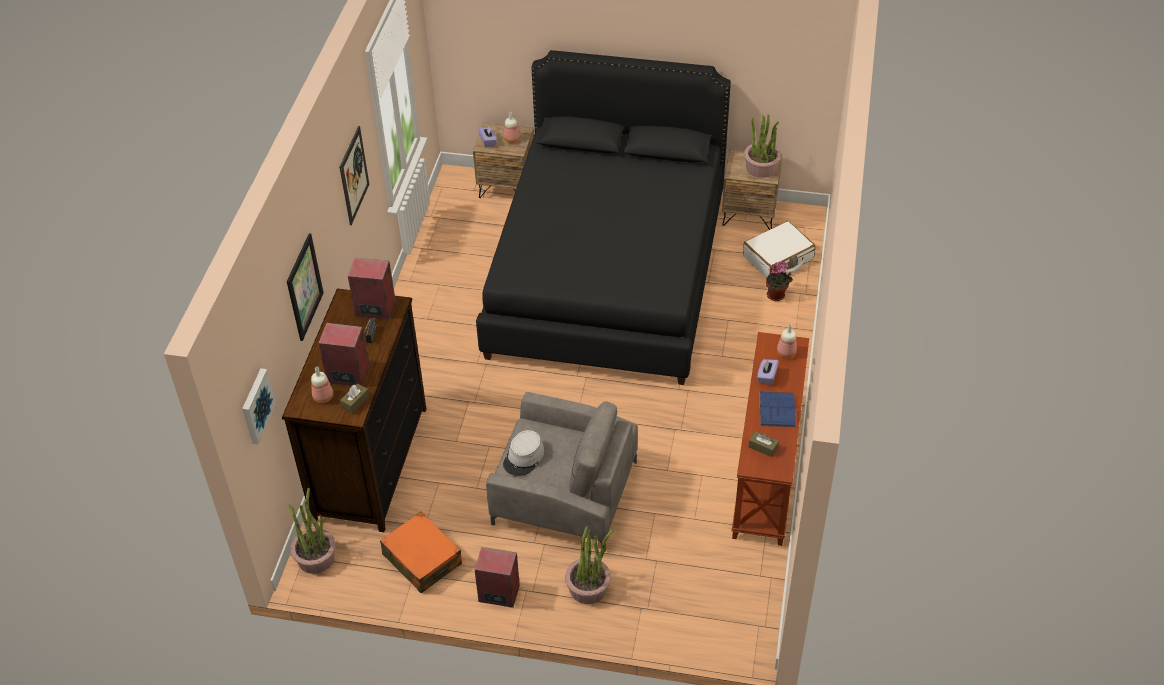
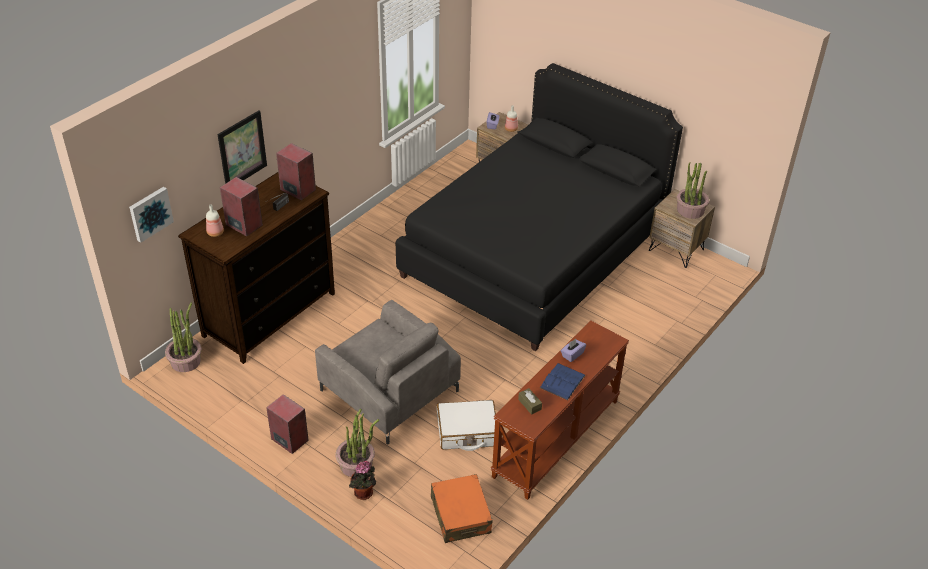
camera: 25 degrees right, 5 degrees down
(354, 175) = (335, 92): picture -> none
(355, 402) = (233, 244): brown tissue box -> none
(422, 559) = (254, 393): orange suitcase -> orange suitcase (460, 515)
(524, 457) = (360, 346): grey hat -> none
(777, 296) = (656, 316): potted plant -> potted plant (364, 494)
(778, 258) = (677, 289): white suitcase -> white suitcase (467, 432)
(785, 353) = (601, 343): bottle -> none

